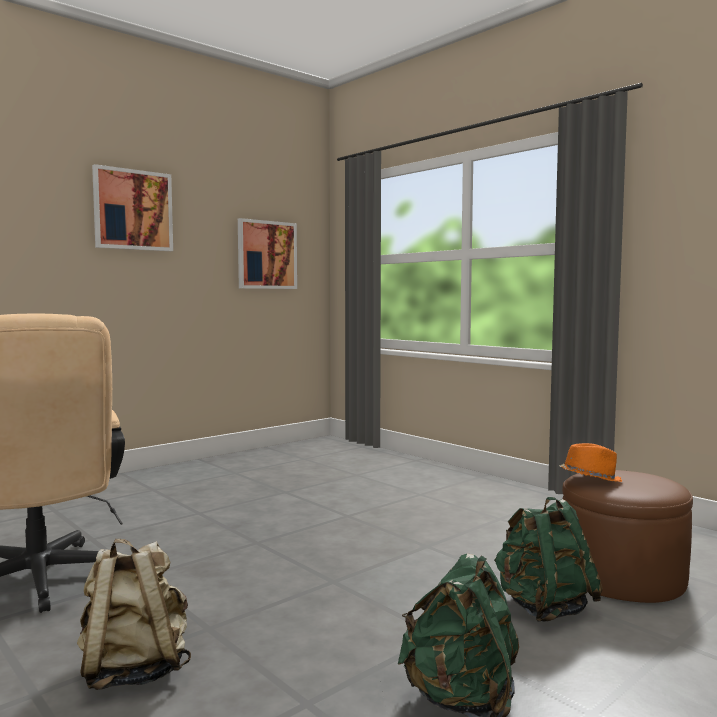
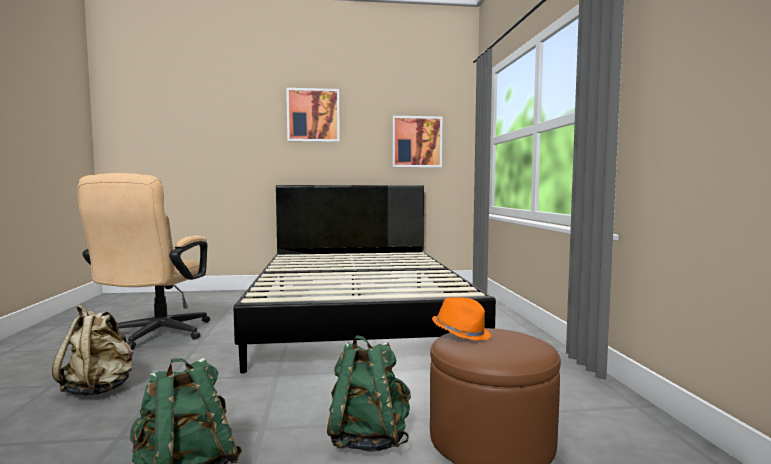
camera: 35 degrees right, 0 degrees up
(279, 495) = (358, 316): none -> black bed

